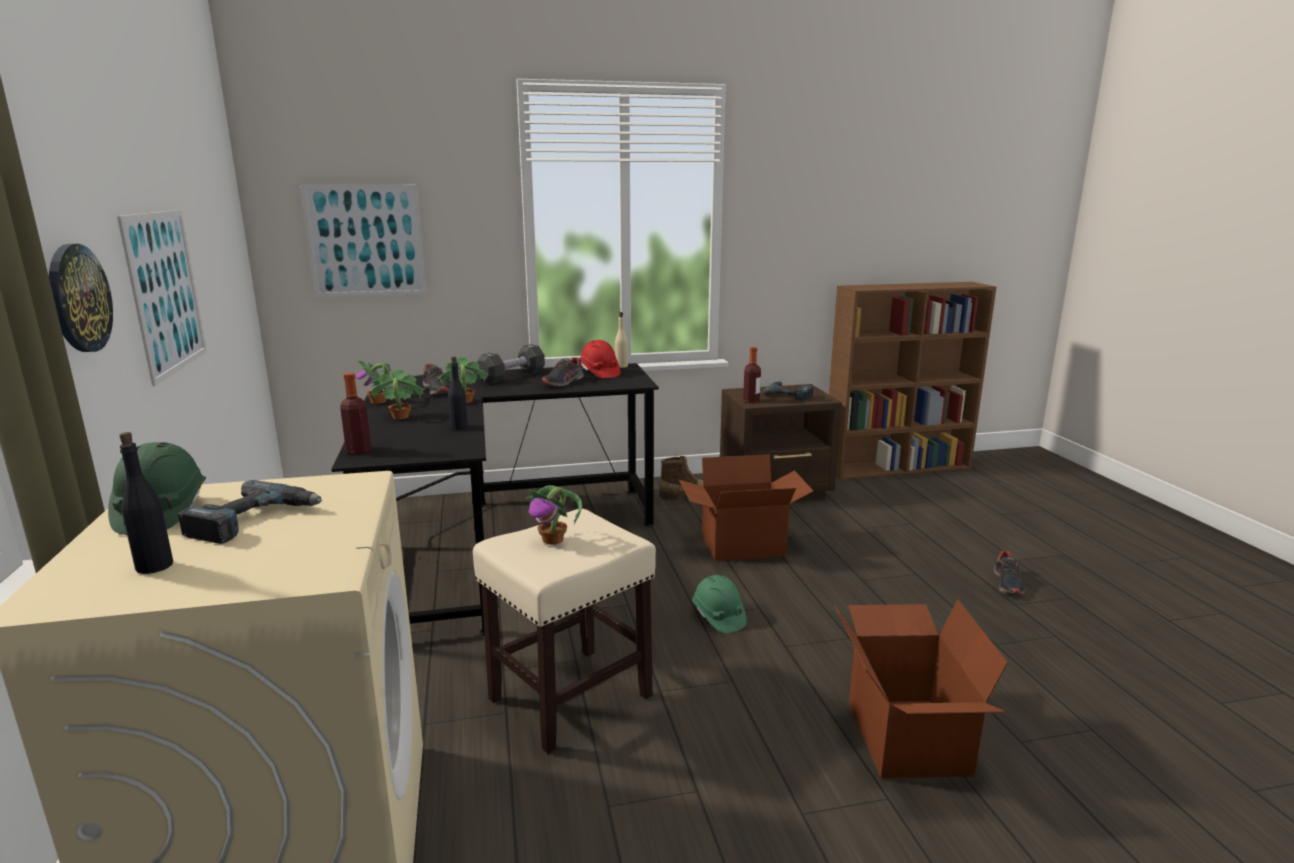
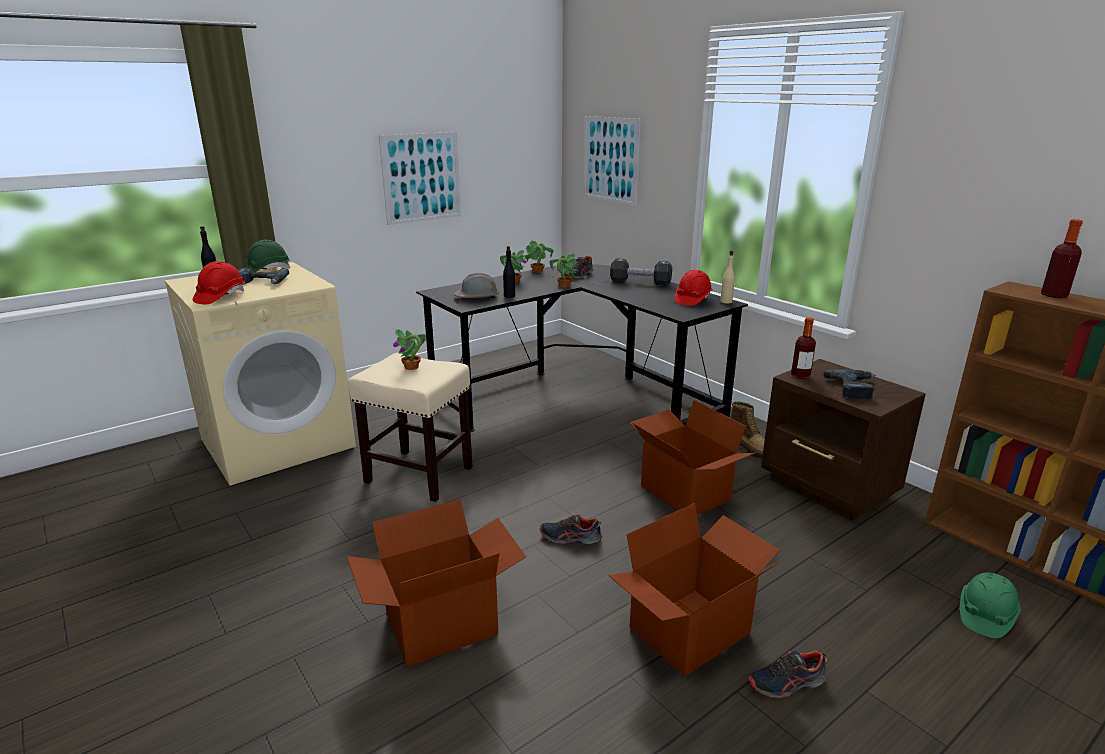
camera: 65 degrees right, 5 degrees up
(78, 298) = (326, 174): wall clock -> none
(301, 560) = (220, 297): none -> red hard hat
(358, 450) = (447, 288): bottle -> bottle (1054, 295)
(435, 441) = (477, 297): none -> grey hard hat
(563, 382) = (647, 296): shoe -> shoe (570, 538)
(718, 616) = (553, 506): green hard hat -> green hard hat (985, 615)
(945, 602) = (691, 632): none -> cardboard box

